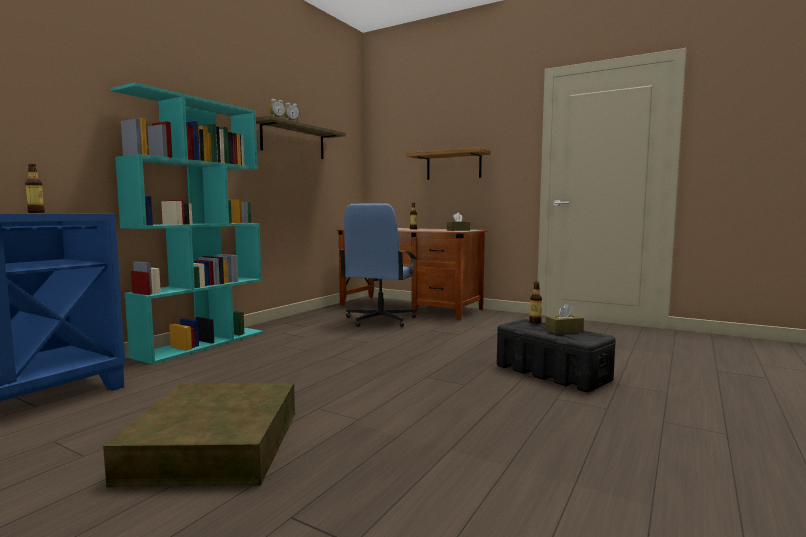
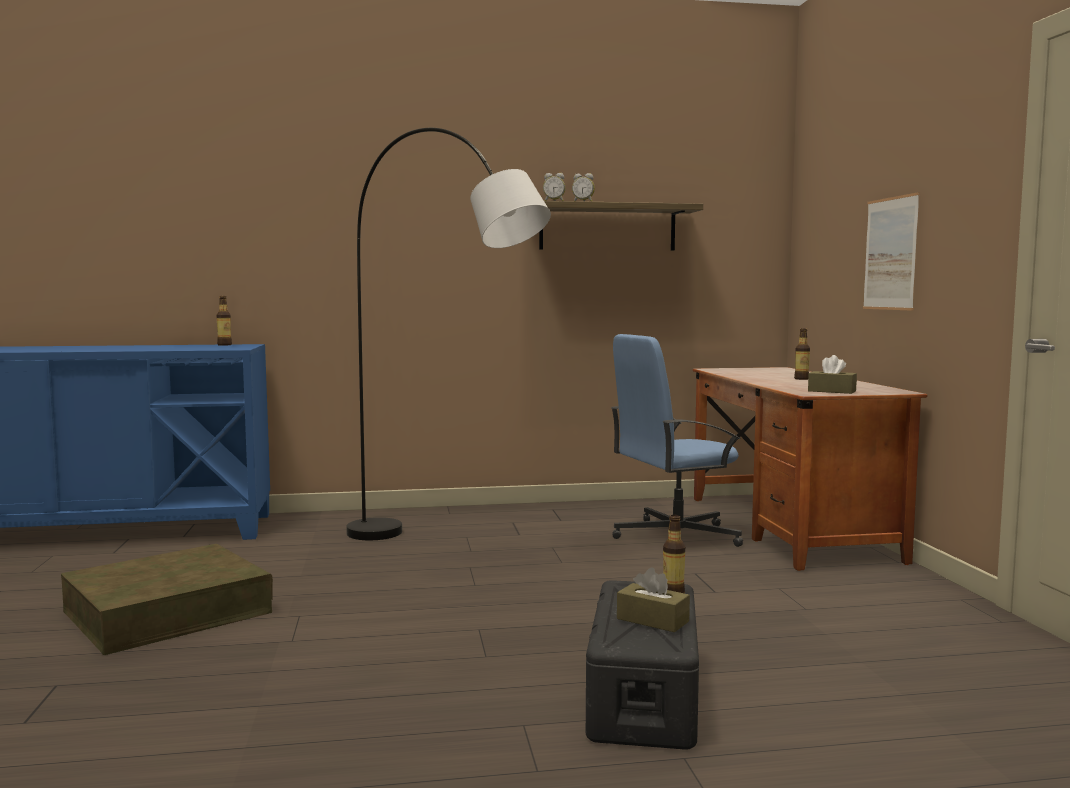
camera: 50 degrees right, 0 degrees up
(202, 344) = (411, 513): turquoise bookcase -> none
(295, 355) = (444, 553): none -> grey floor lamp
(453, 166) = (890, 253): shelf -> picture

